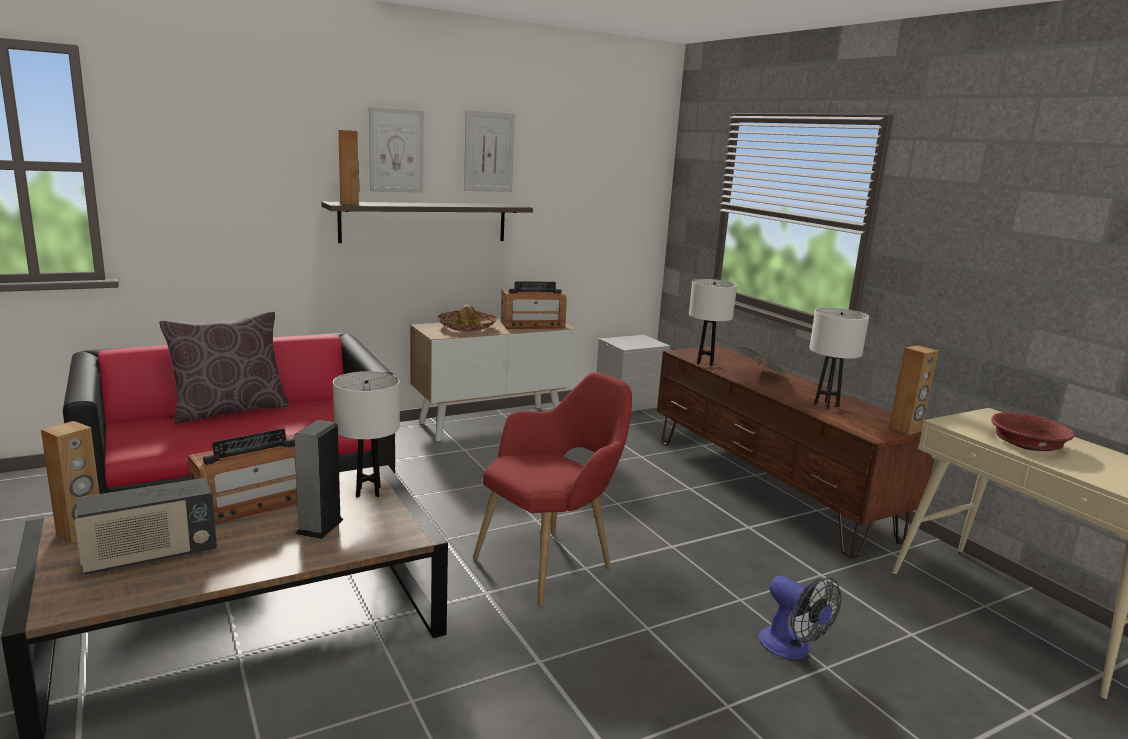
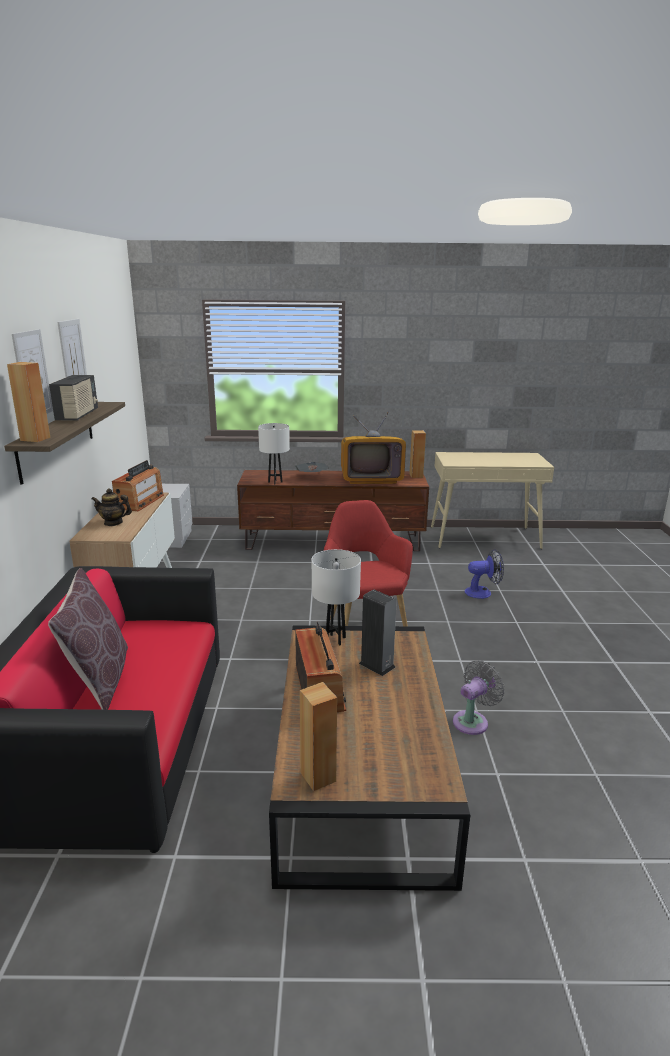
camera: 60 degrees left, 5 degrees up
(151, 556) = (382, 740): radio -> radio (78, 415)
(380, 702) = (473, 721): none -> grey fan
(467, 327) = (113, 523): hat -> teapot
(826, 405) = (371, 478): white table lamp -> television
(1027, 444) = (481, 461): red bowl -> none

